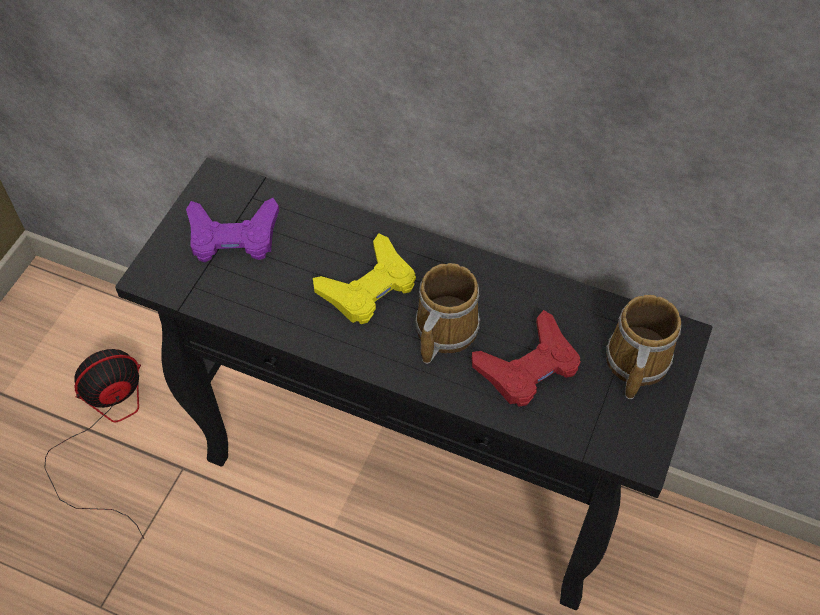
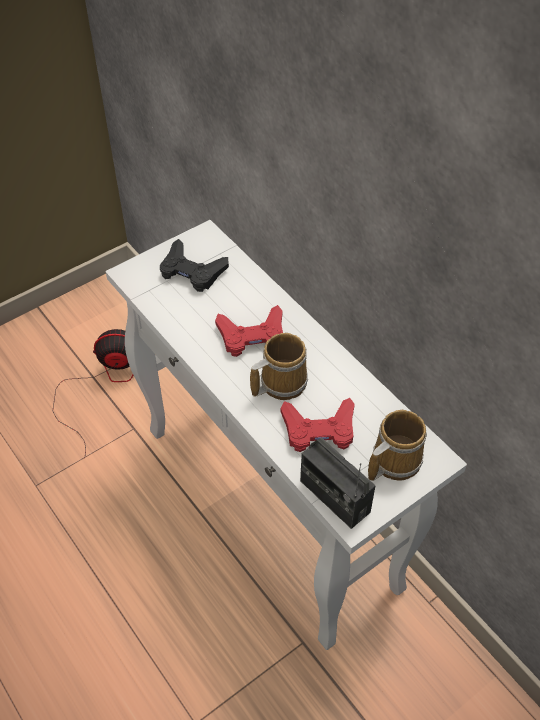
camera: 30 degrees right, 5 degrees down
(233, 236) = (192, 271): purple game controller -> black game controller
(368, 287) = (252, 336): yellow game controller -> red game controller
(413, 479) = (272, 508): black console table -> white console table
(601, 439) = (334, 496): none -> radio

